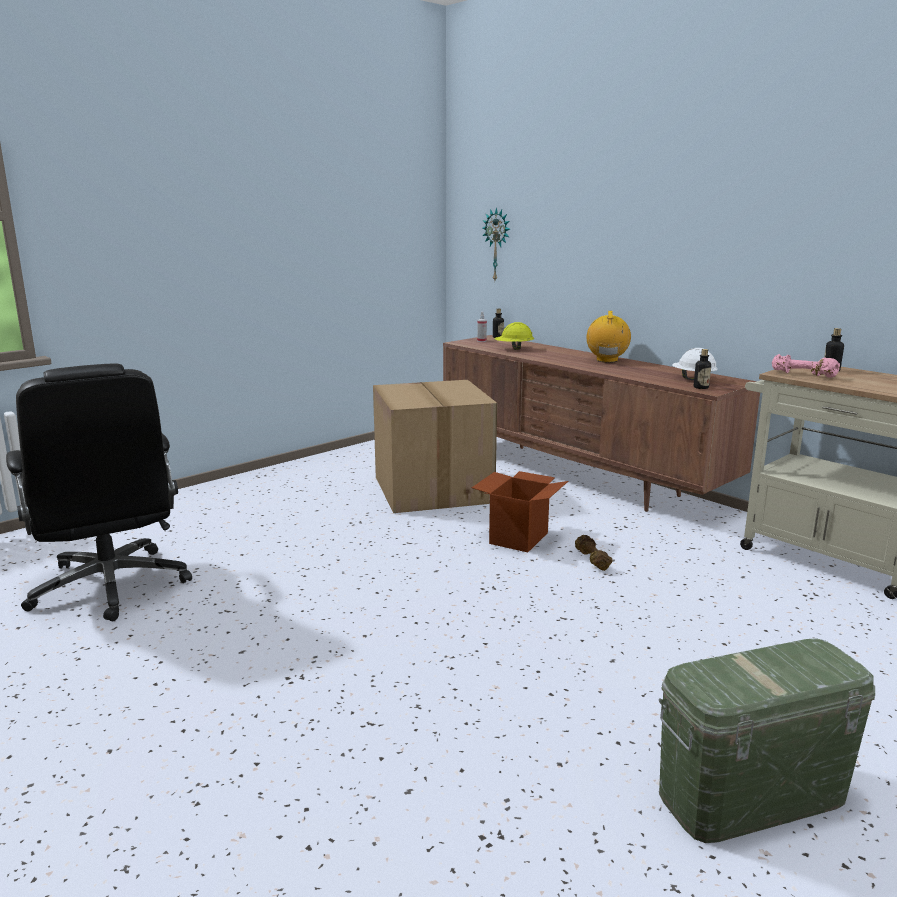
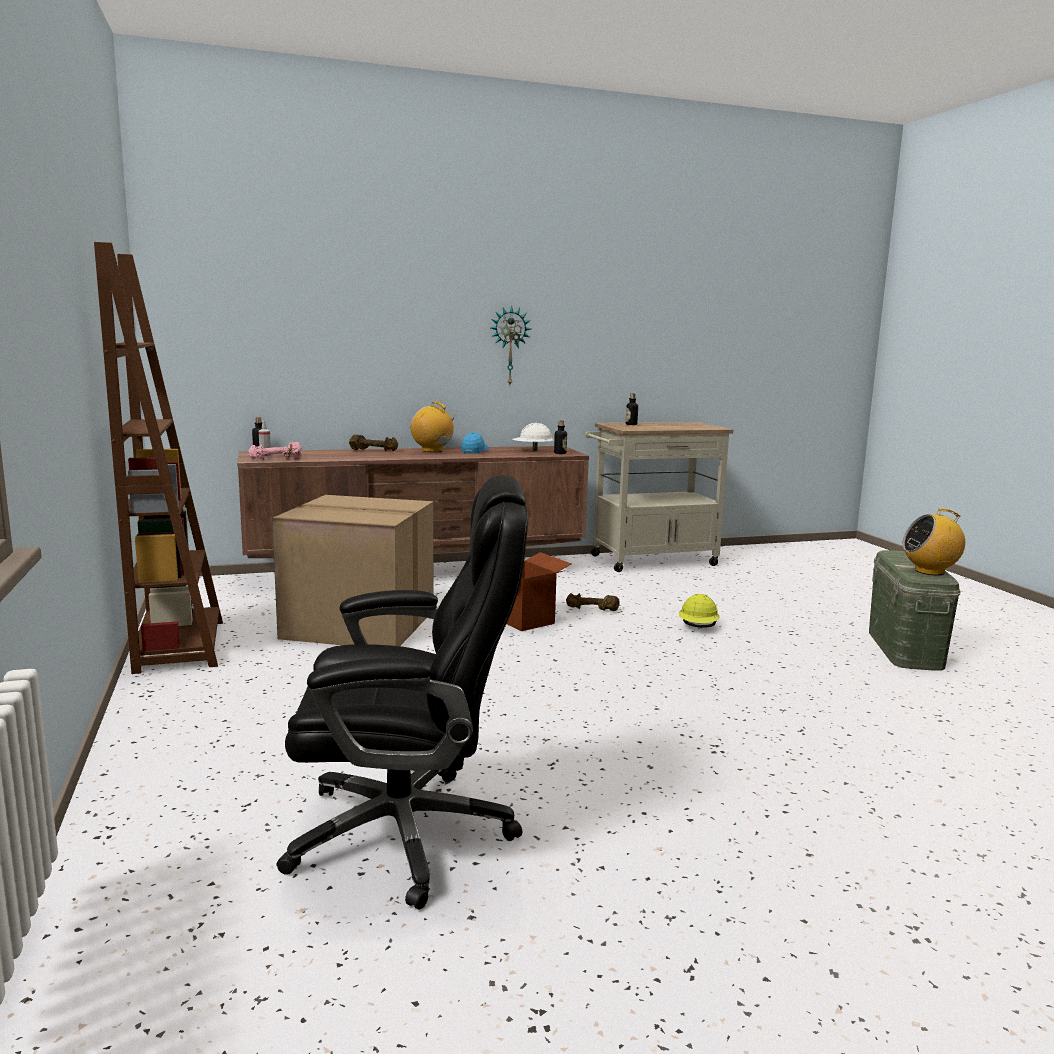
camera: 65 degrees left, 5 degrees down
(336, 460) = (179, 646): none -> brown bookcase
(497, 245) = (240, 342): wall clock -> wall clock (509, 346)
(513, 349) = (329, 456): yellow hard hat -> yellow hard hat (698, 627)
(566, 351) = (374, 451): none -> brown dumbbell
(639, 368) = (475, 451): none -> blue cap
(738, 684) = (930, 571): none -> radio
(802, 375) = (637, 428): pink dumbbell -> pink dumbbell (276, 459)

